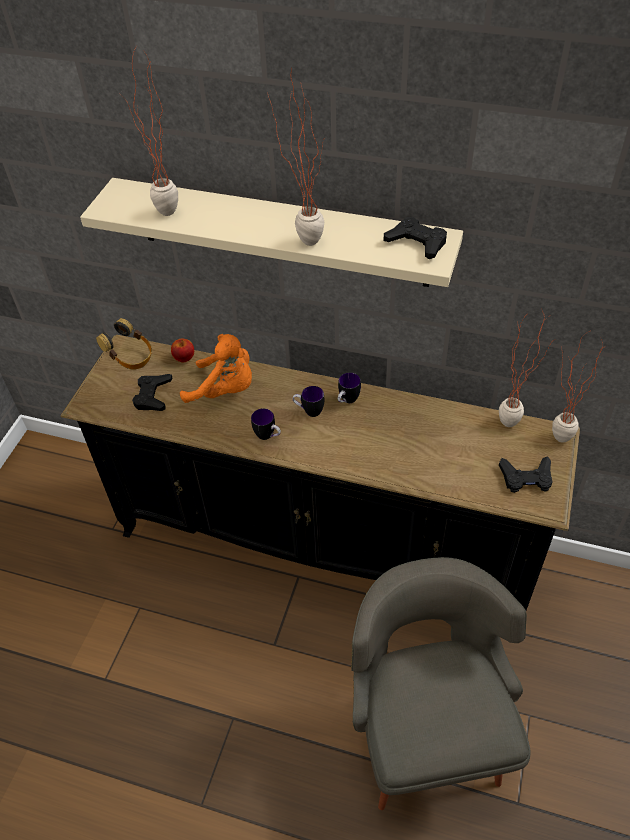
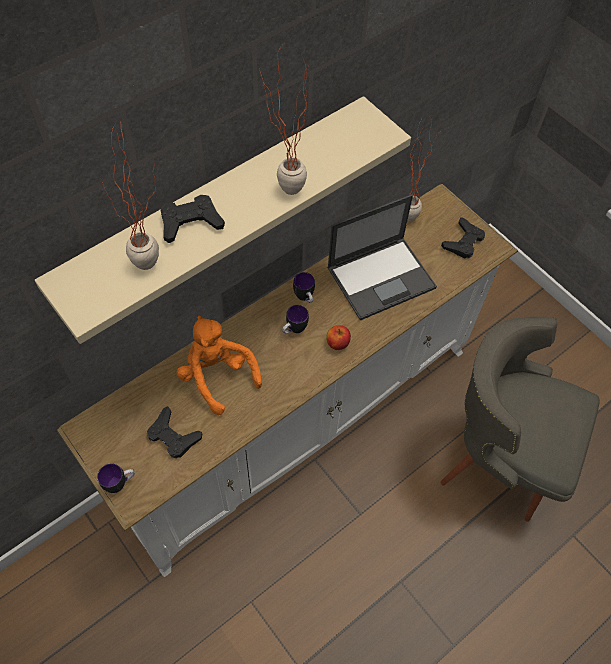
camera: 60 degrees left, 10 degrees up
(130, 357) = (105, 429): headphones -> none
(184, 358) = (148, 386): apple -> apple (337, 343)
(225, 390) = (217, 376): orange plush toy -> orange plush toy turned 90 degrees counterclockwise
(268, 436) = (297, 374): mug -> mug (120, 483)
(322, 547) = (301, 425): black dresser -> white dresser
(416, 243) = (354, 129): black game controller -> black game controller (190, 222)
(421, 439) = (382, 277): none -> laptop
(553, 439) = (442, 204): potted plant -> none

